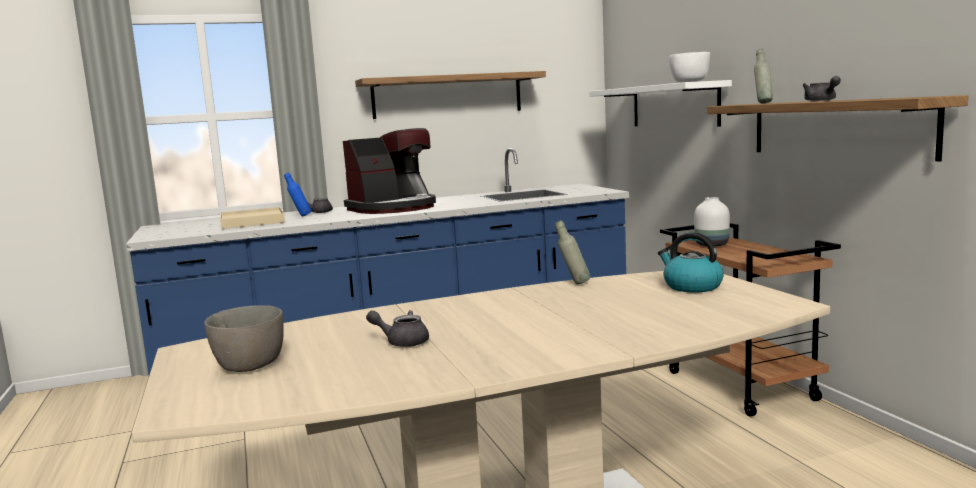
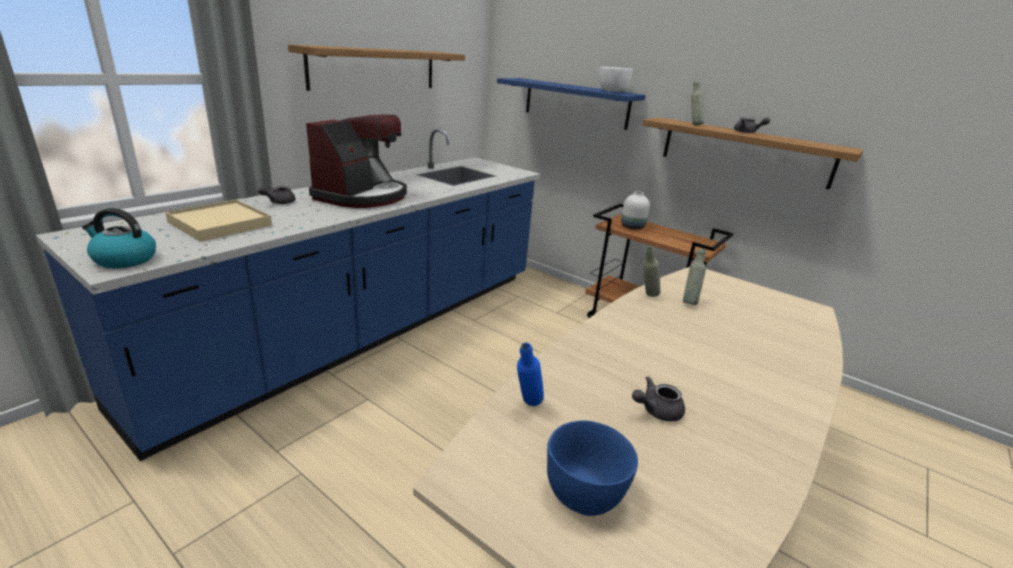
camera: 35 degrees left, 15 degrees up
(249, 366) = (584, 495): grey bowl -> blue bowl
(300, 216) = (270, 211): blue bottle -> blue bottle (527, 406)
(616, 290) = (689, 302): none -> grey bottle
(674, 105) = (576, 103): white shelf -> blue shelf
(691, 286) = (728, 292): kettle -> kettle (124, 259)

